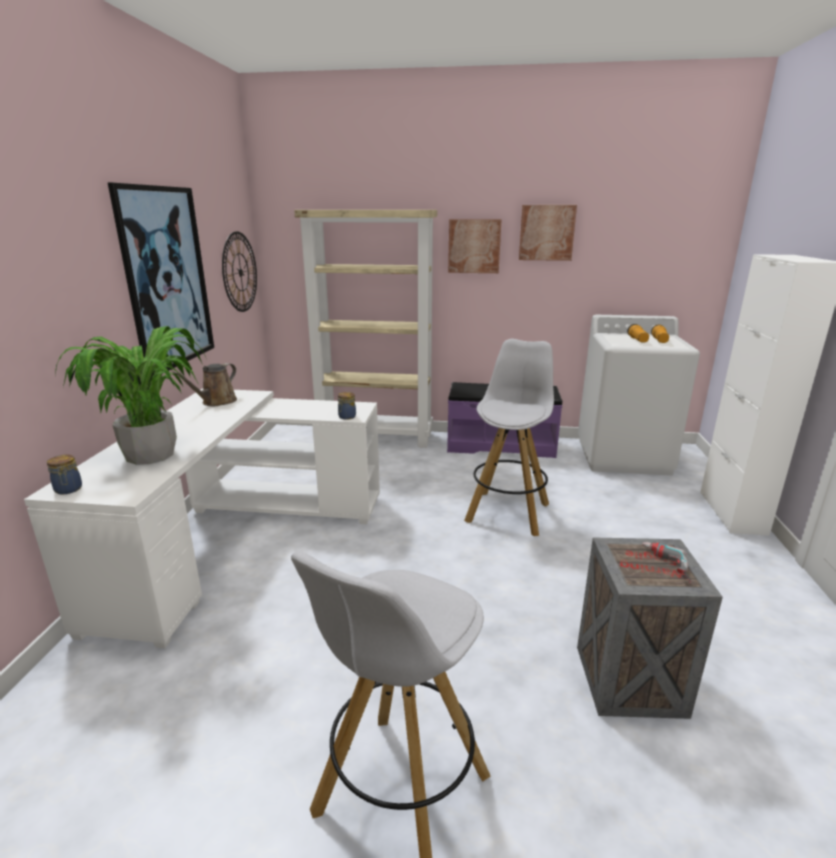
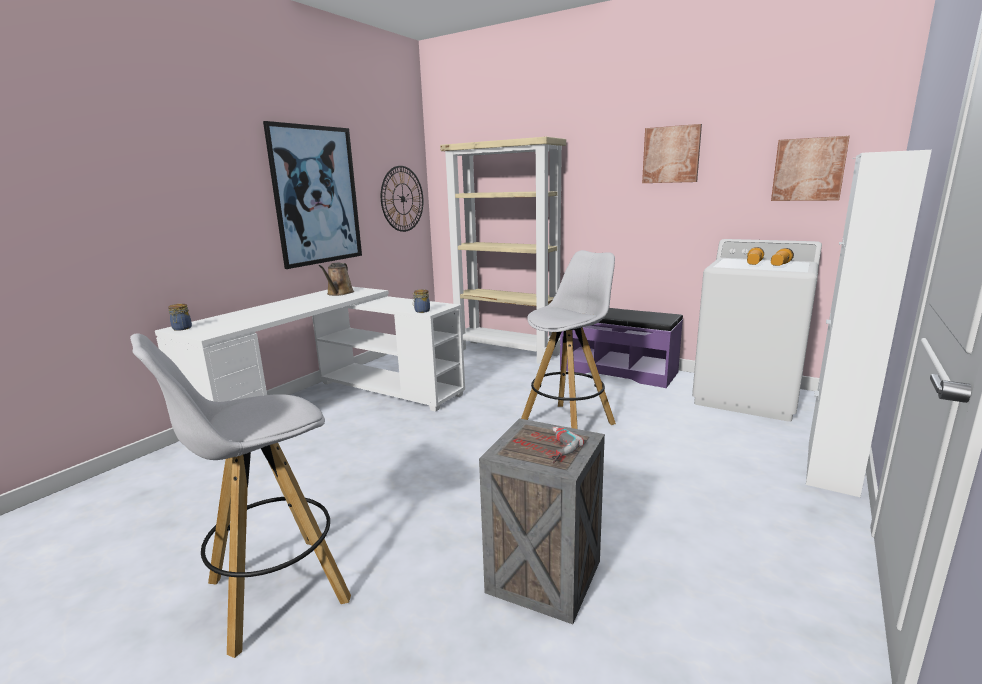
camera: 25 degrees right, 5 degrees down
(151, 454) = (252, 317): potted plant -> none
(216, 402) = (339, 293): brown watering can -> brown watering can turned 45 degrees counterclockwise
(474, 246) = (600, 171): picture -> picture (808, 169)

